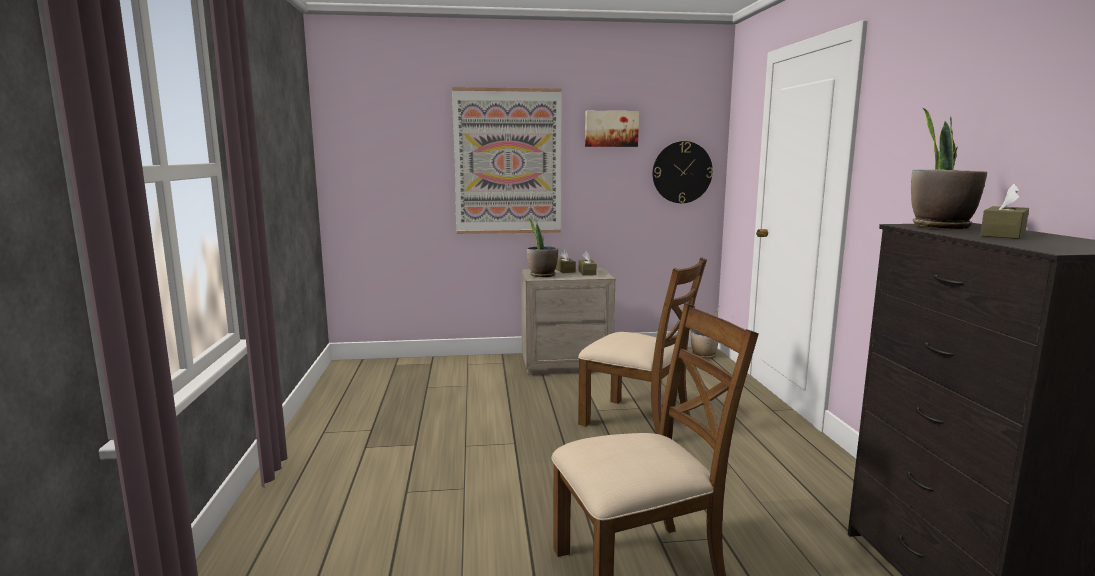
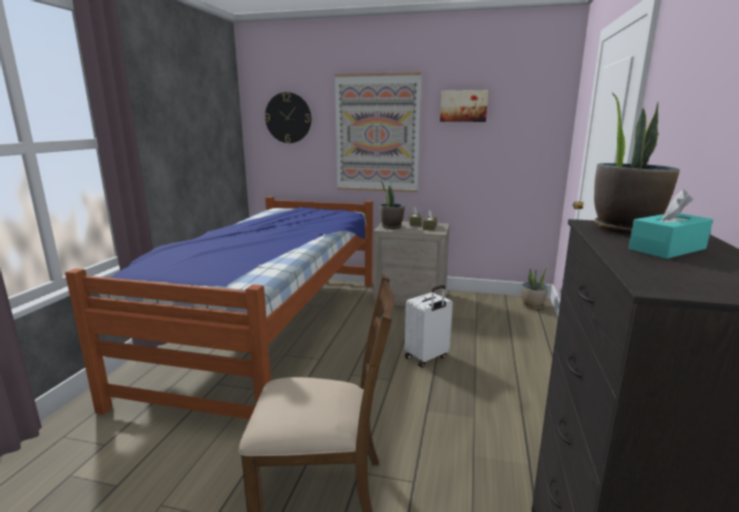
camera: 20 degrees right, 5 degrees up
(421, 422) = (270, 330): none -> bed
(637, 421) = (427, 357): brown chair -> white suitcase
(682, 172) = (527, 144): wall clock -> wall clock (288, 118)
(1003, 234) = (667, 249): brown tissue box -> turquoise tissue box

